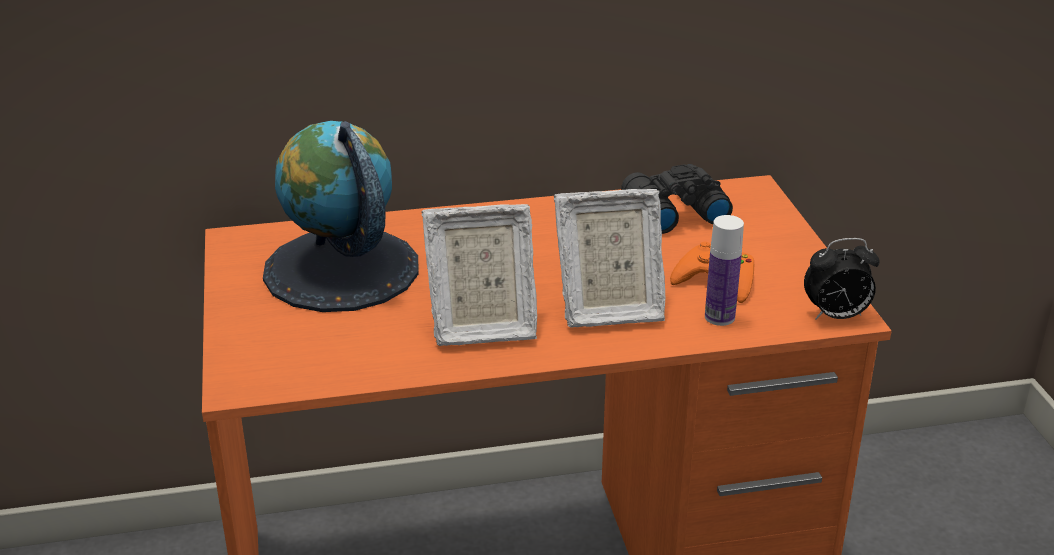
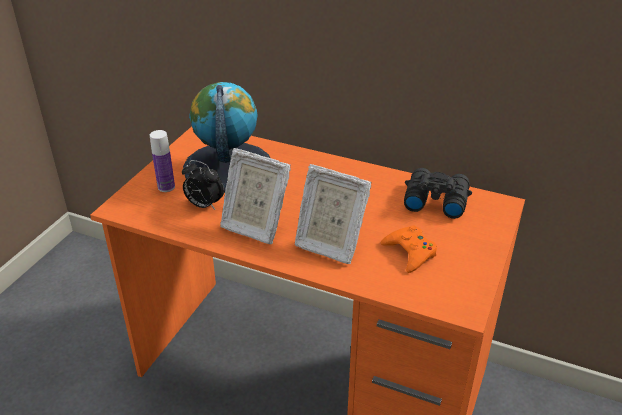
camera: 35 degrees right, 5 degrees up
(719, 317) = (385, 276): bottle -> bottle (166, 187)
(836, 316) = (456, 307): alarm clock -> alarm clock (204, 205)

